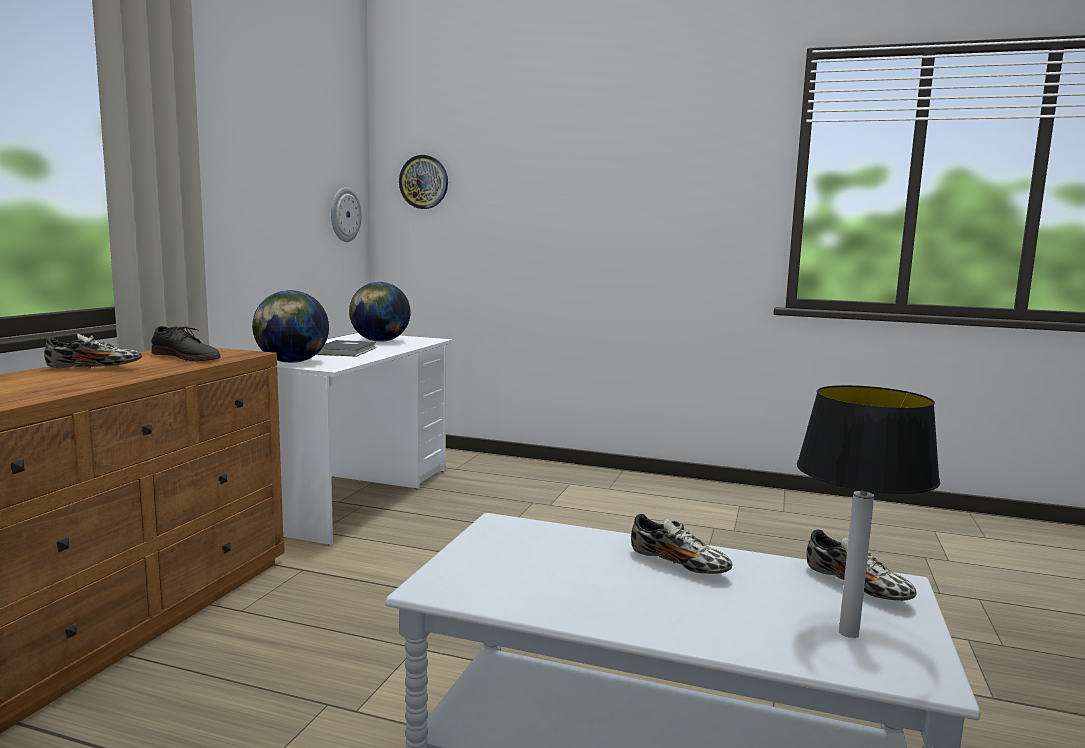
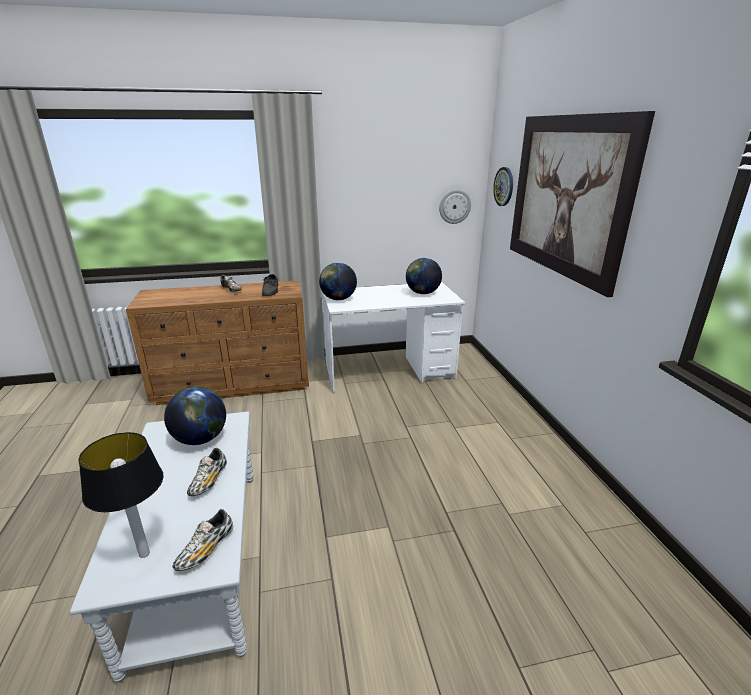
camera: 60 degrees right, 15 degrees up
(347, 351) = (383, 297): grey book -> none
(532, 555) = (200, 439): none -> globe
(572, 177) = (567, 196): none -> picture

